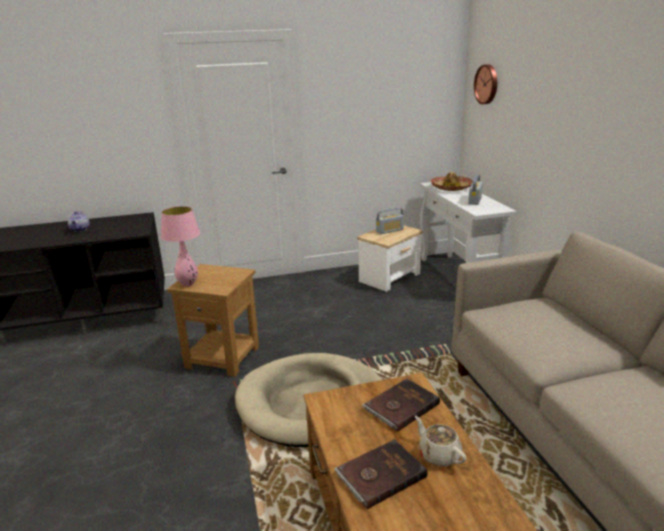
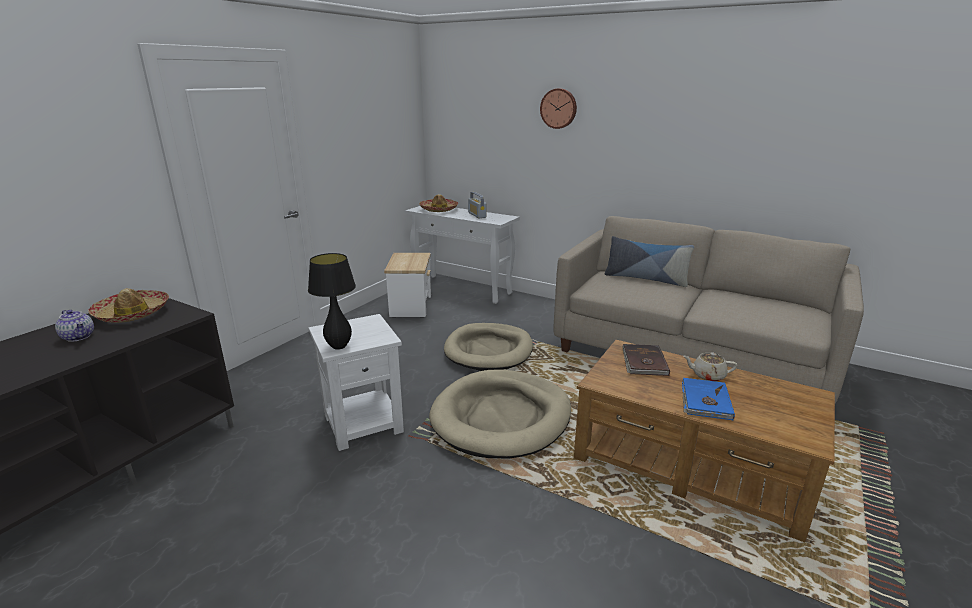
camera: 45 degrees left, 0 degrees up
(121, 223) = (132, 313): none -> hat
(188, 284) = (339, 346): pink table lamp -> black table lamp
(223, 357) = (364, 423): brown side table -> white side table
(380, 475) = (705, 401): brown book -> blue book
(389, 231) = (404, 259): radio -> none
(392, 342) = (489, 350): none -> beige dog bed
(487, 84) = (458, 111): wall clock -> wall clock (559, 108)
(572, 323) = (645, 279): none -> pillow

